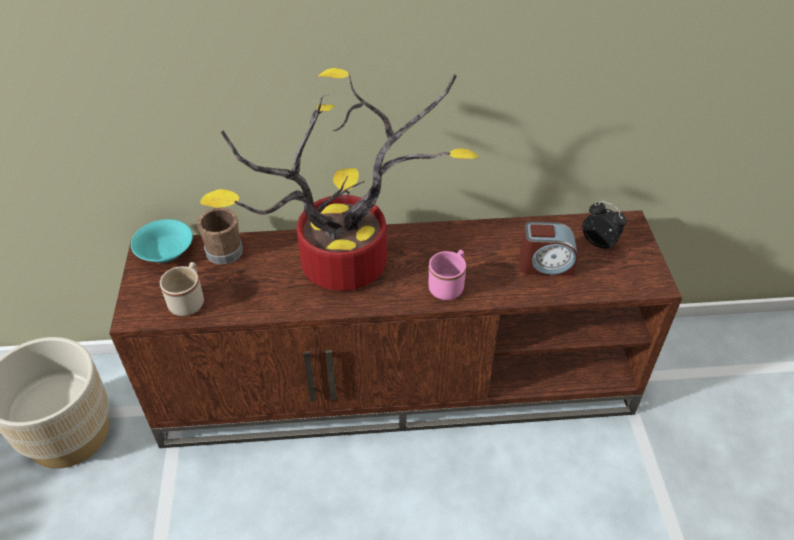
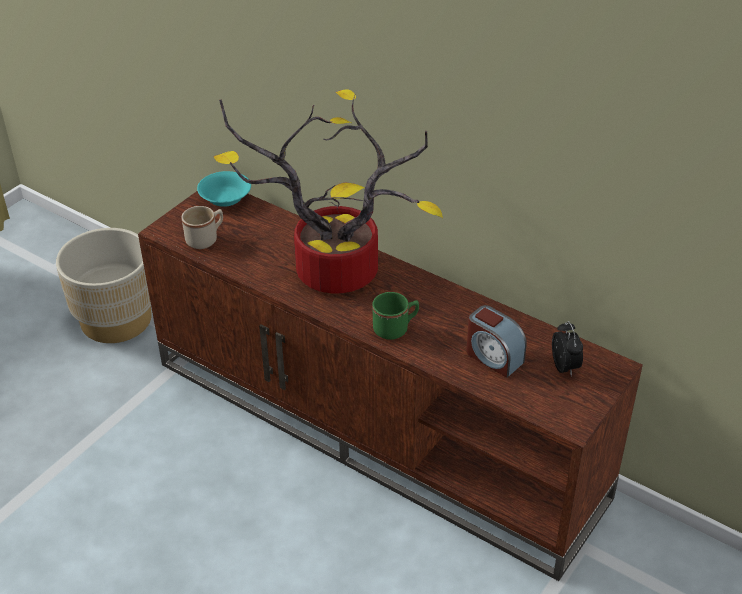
camera: 40 degrees right, 5 degrees down
(225, 248) = (266, 217): brown mug -> none
(448, 285) = (395, 328): pink mug -> green mug

